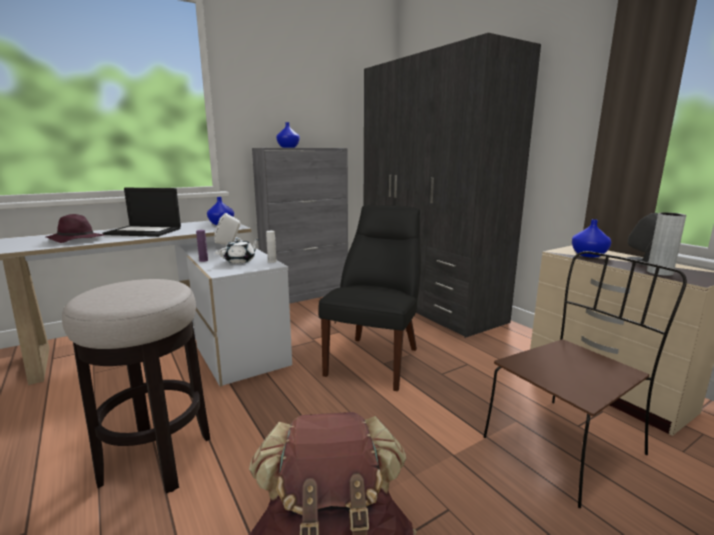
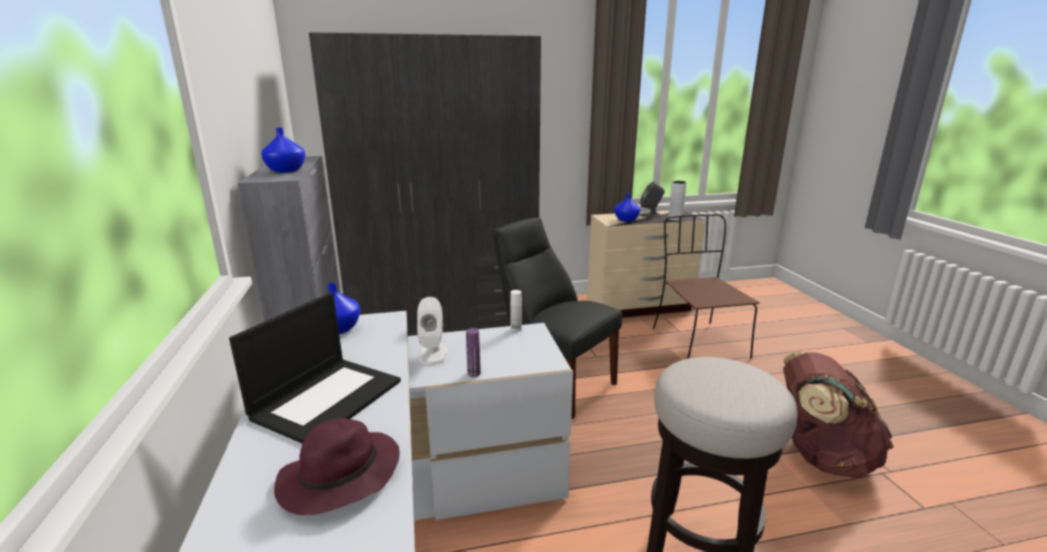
camera: 70 degrees left, 5 degrees up
(240, 261) = (497, 347): white teapot -> none

